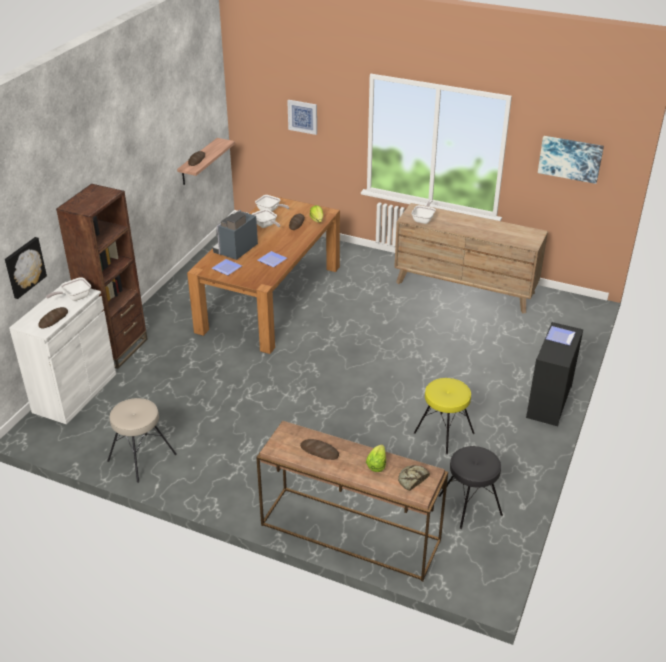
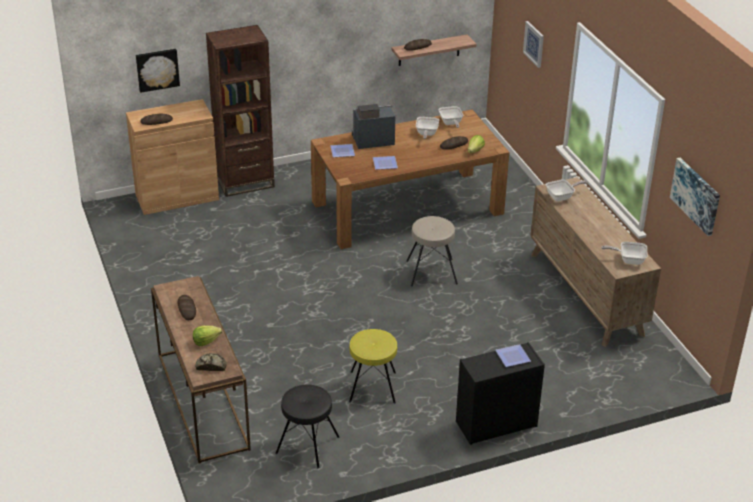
camera: 45 degrees right, 0 degrees up
(74, 297) = (190, 113): frying pan -> frying pan (628, 260)
(75, 393) = (177, 197): white cabinet -> brown cabinet
(141, 457) = (155, 265): beige stool -> beige stool (431, 271)

